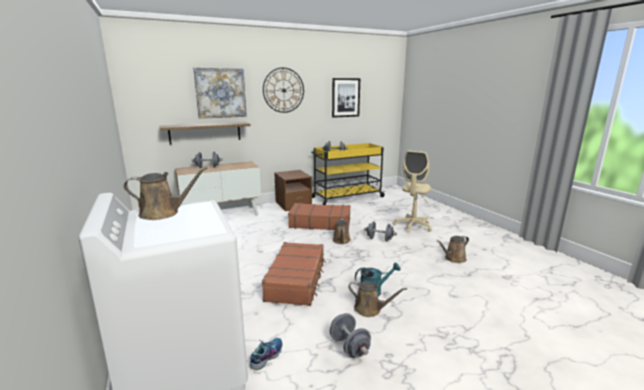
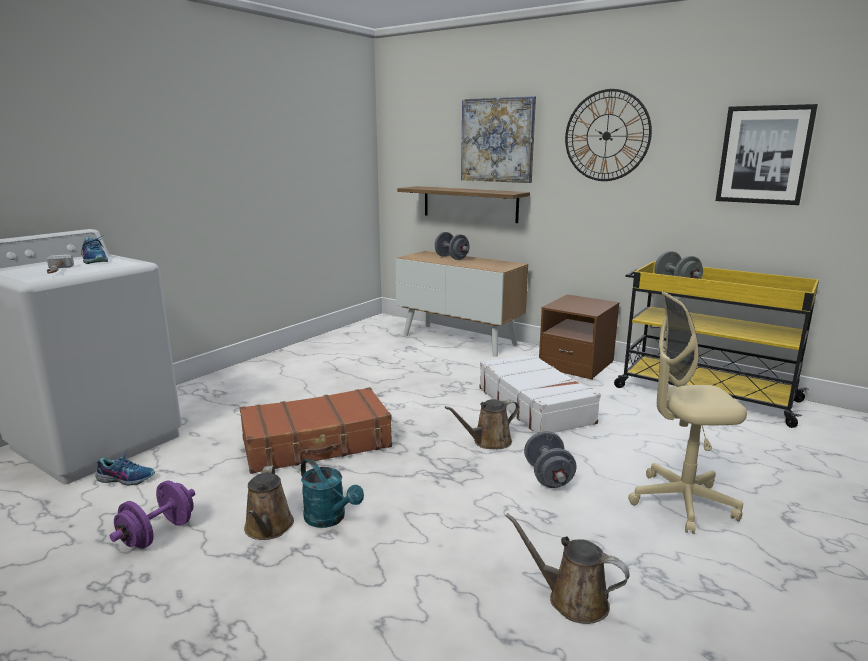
camera: 60 degrees right, 0 degrees up
(163, 213) = (95, 260): brown watering can -> shoe
(193, 224) = (57, 271): none -> hammer
(320, 223) = (535, 405): brown suitcase -> white suitcase
(349, 347) = (158, 534): grey dumbbell -> purple dumbbell

